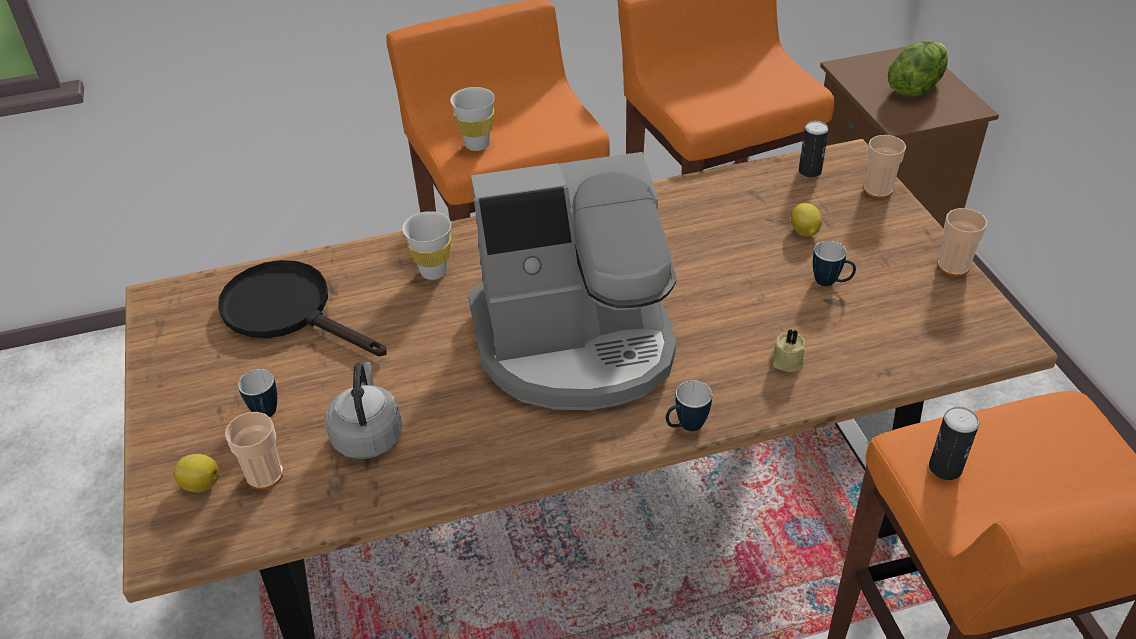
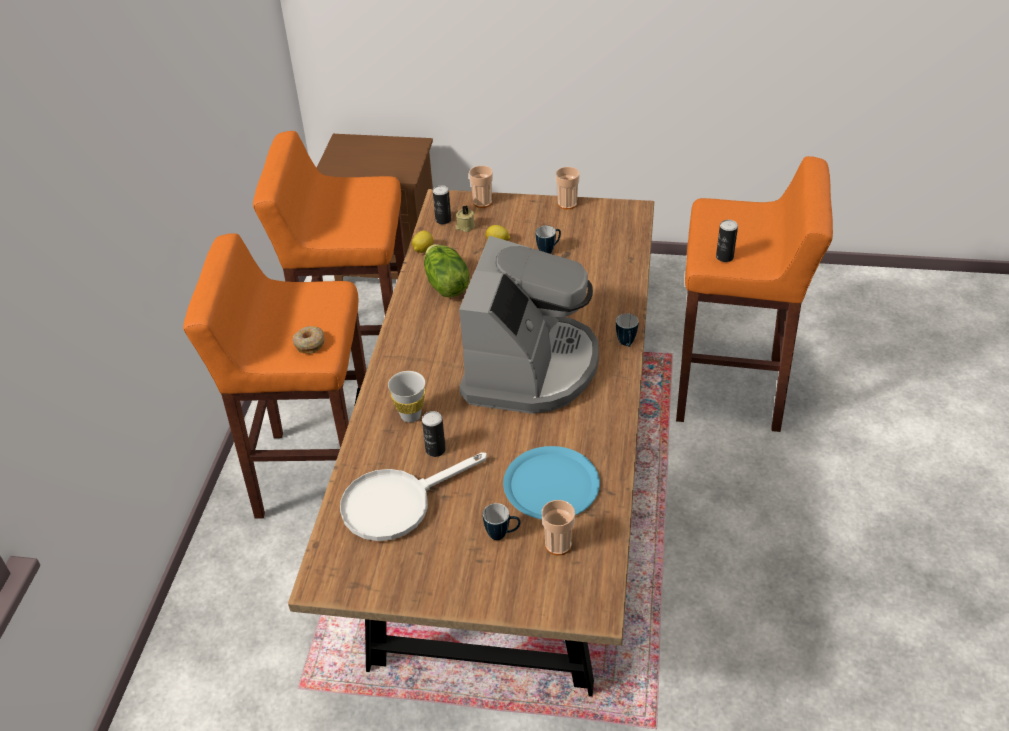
camera: 65 degrees left, 0 degrees up
(200, 484) = (547, 581): lemon -> lemon (423, 250)
(289, 311) = (397, 503): black frying pan -> white frying pan
(368, 434) = (551, 484): grey kettle -> blue plate
(386, 311) = (435, 450): none -> can
(477, 144) = (309, 344): white cup -> donut
(786, 361) = (600, 289): beige candle -> beige candle (465, 227)
(914, 87) = (376, 155): lettuce -> lettuce (445, 285)

